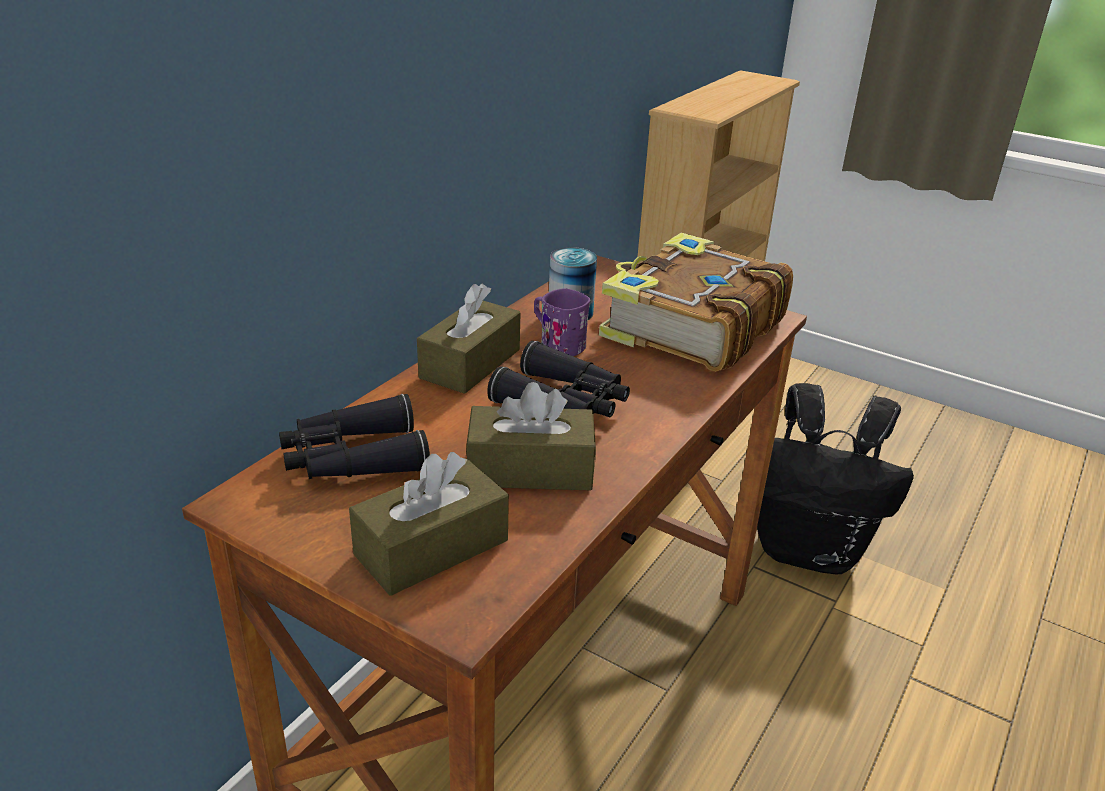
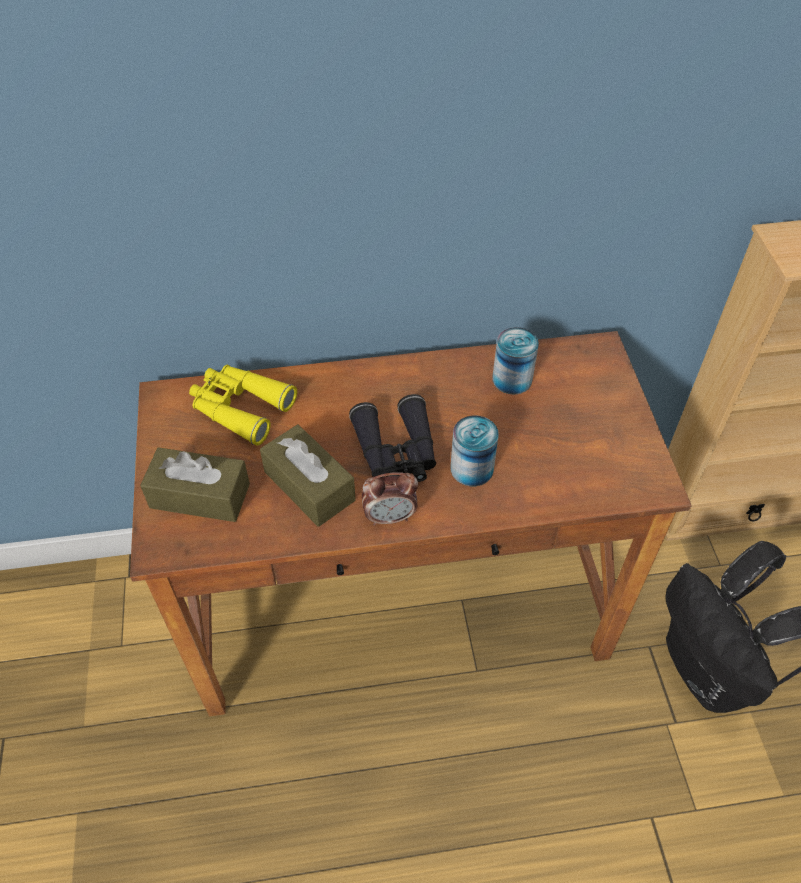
camera: 50 degrees right, 20 degrees up
(353, 458) = (240, 408): black binoculars -> yellow binoculars
(470, 364) = (387, 381): brown tissue box -> none
(557, 344) = (461, 402): purple mug -> none
(637, 444) = (390, 517): none -> alarm clock
(640, 377) = (471, 468): none -> can
(691, 327) = (576, 451): book -> none

